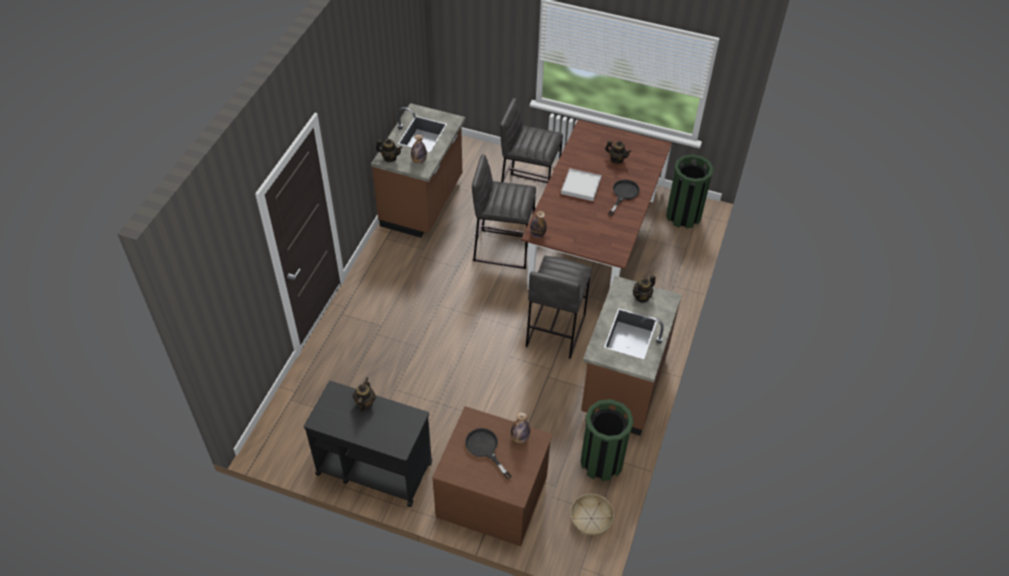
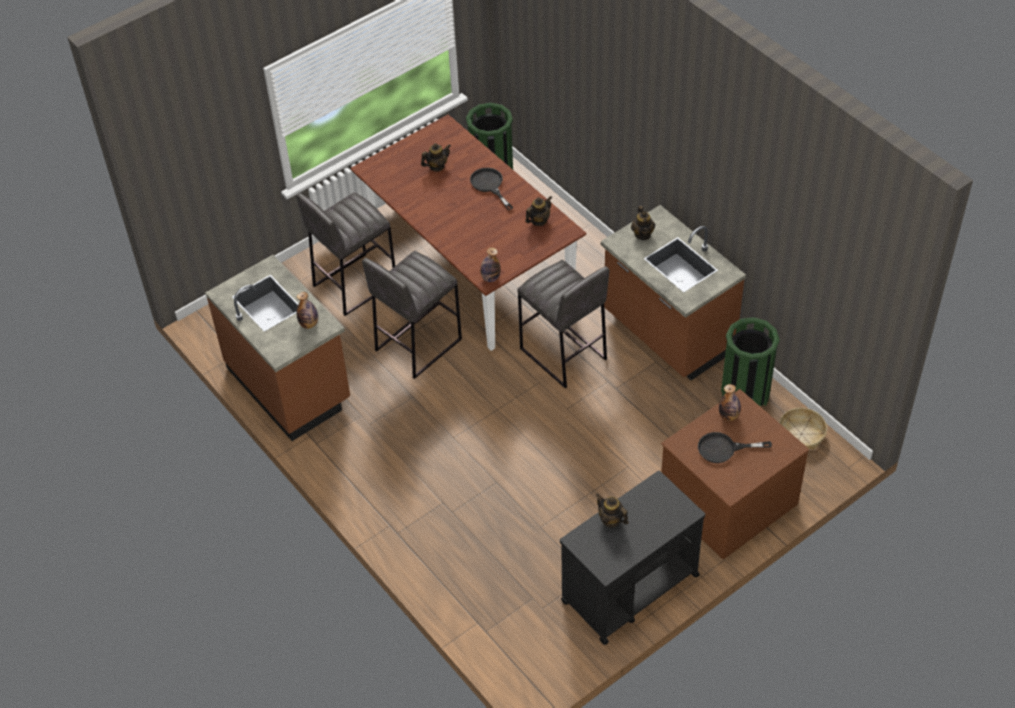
camera: 55 degrees left, 0 degrees up
(390, 158) = (281, 348): teapot -> teapot (538, 220)
(581, 186) = (451, 212): white tray -> none

